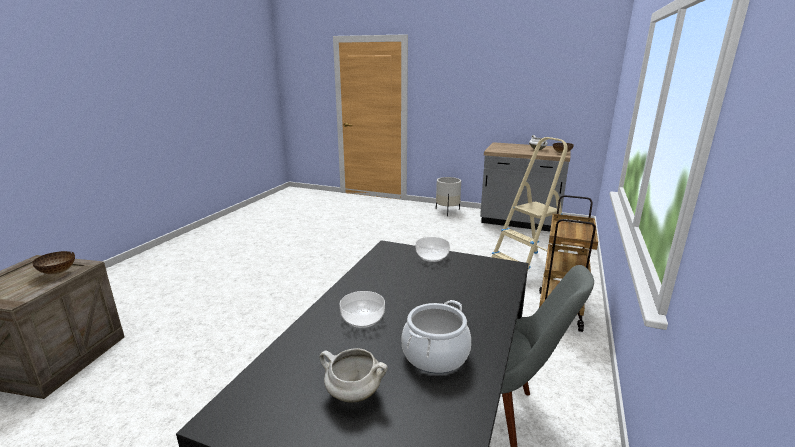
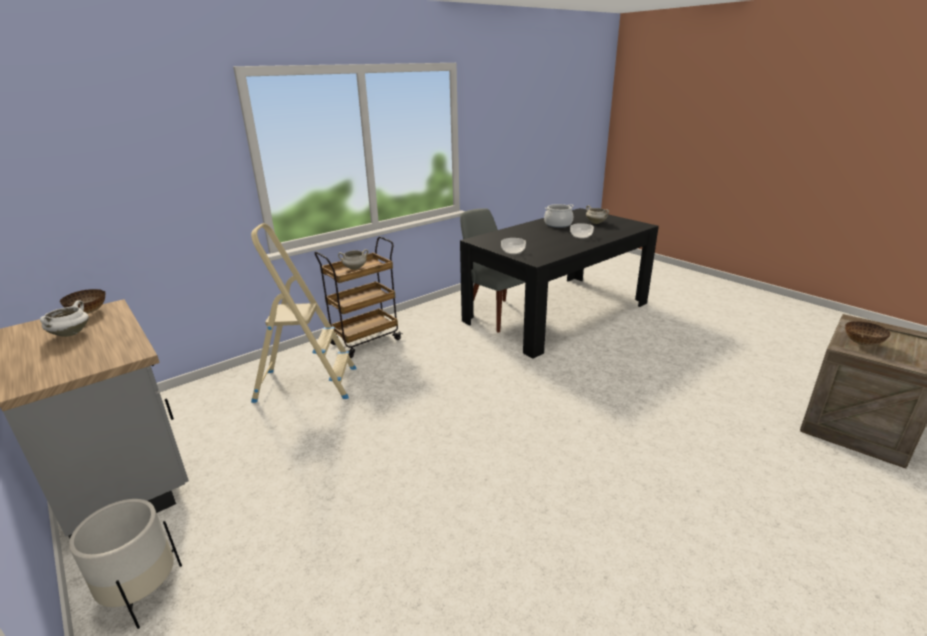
camera: 150 degrees left, 5 degrees up
(575, 232) = (354, 268): none -> white cooking pot

